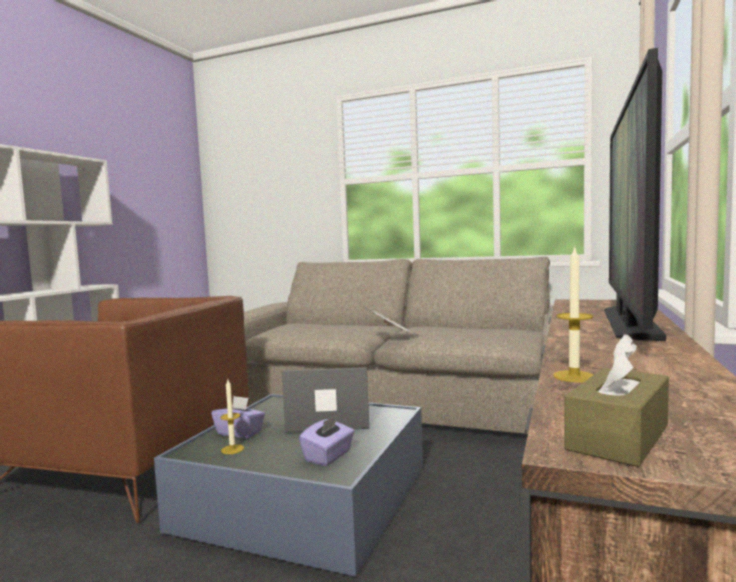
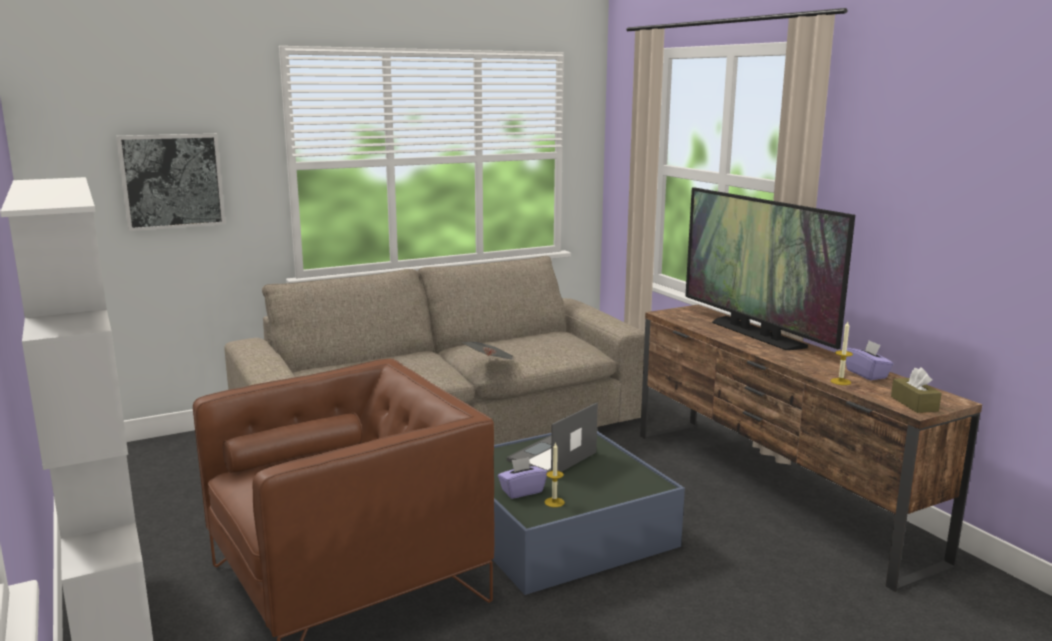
camera: 50 degrees left, 10 degrees up
(272, 194) = (172, 181): none -> picture
(328, 456) = (622, 478): purple tissue box -> purple tissue box (867, 374)

